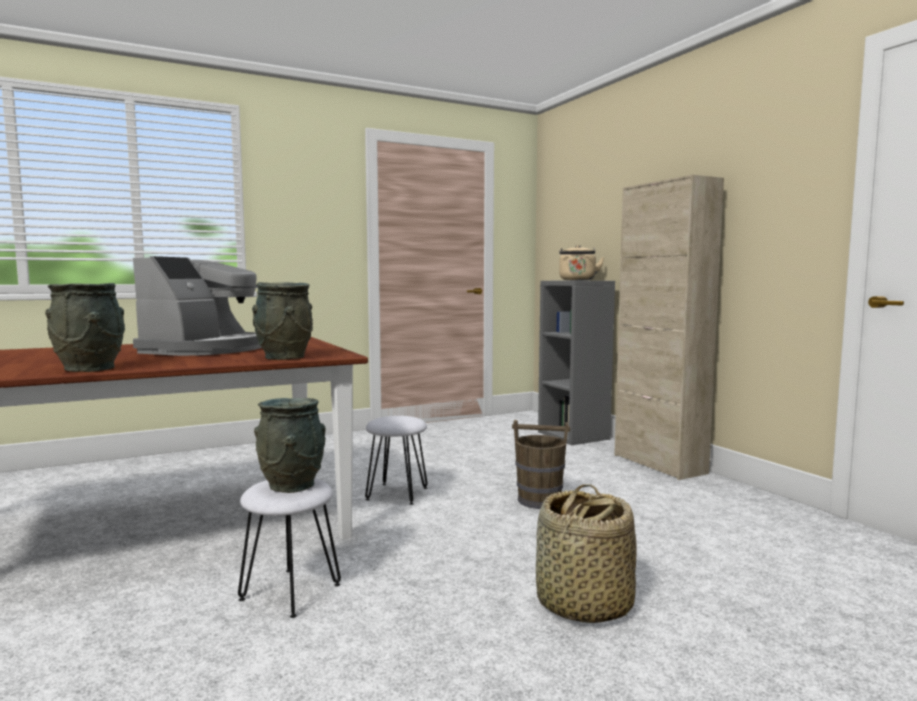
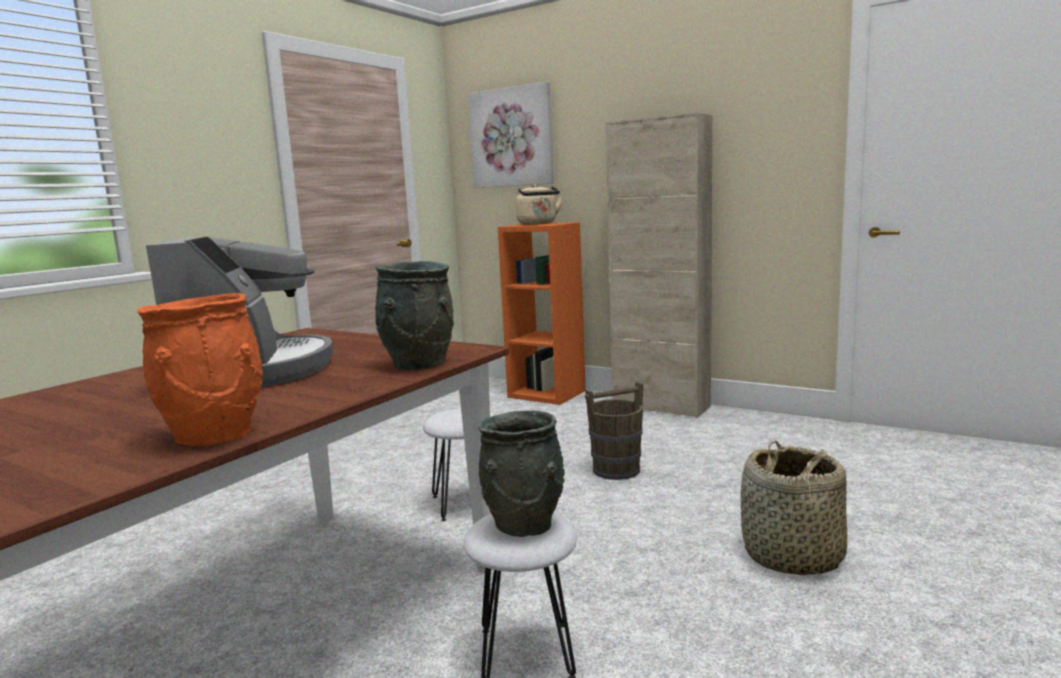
camera: 30 degrees left, 5 degrees up
(90, 369) = (216, 434): grey vase -> orange vase
(574, 435) = (547, 394): grey bookcase -> orange bookcase
(575, 205) = (512, 137): none -> picture

